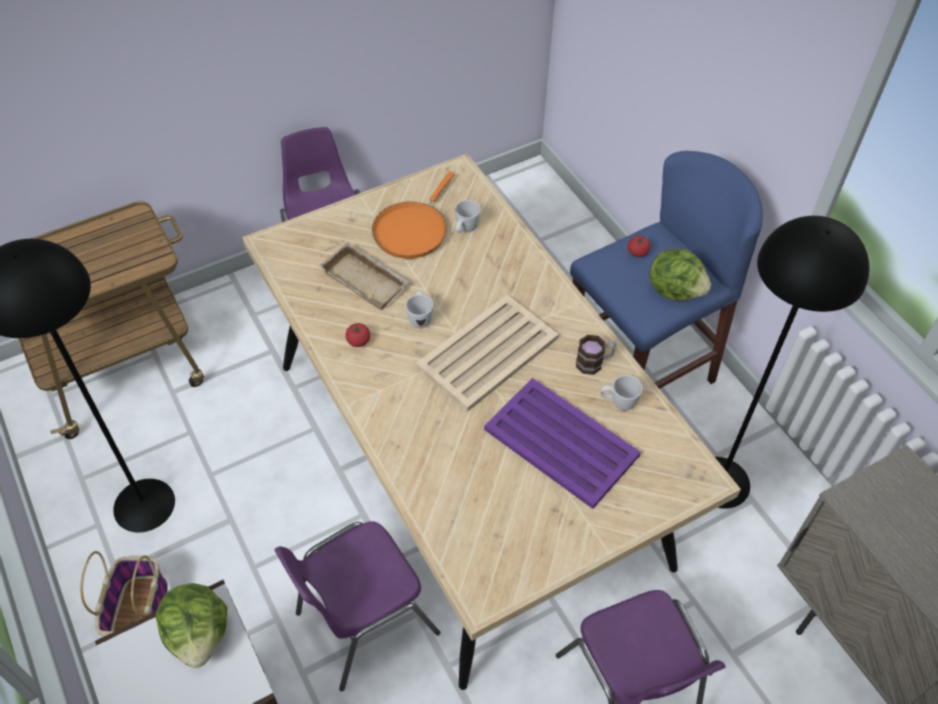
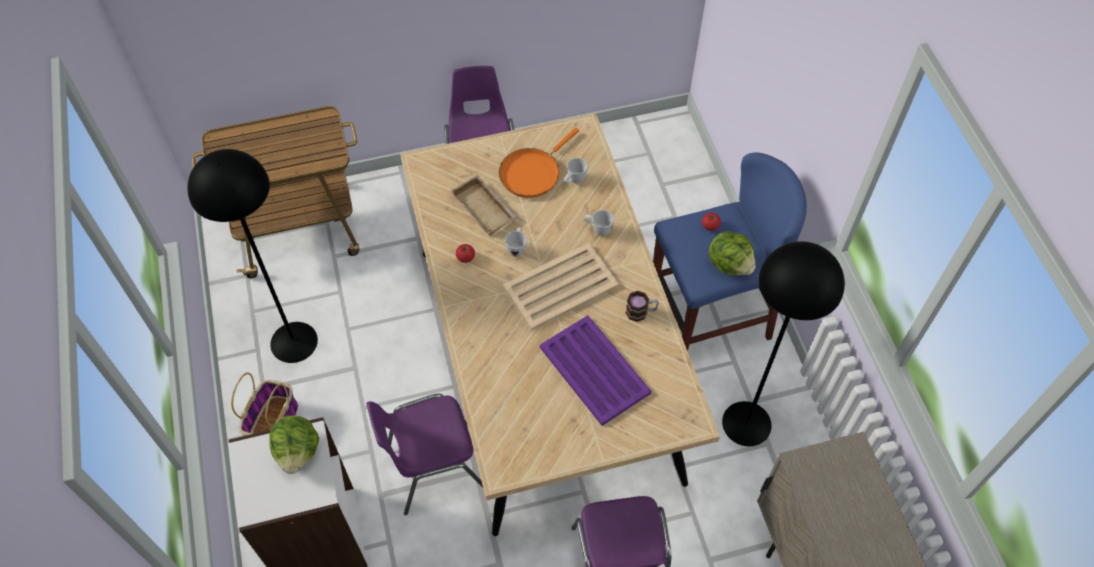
camera: 15 degrees right, 5 degrees up
(617, 403) = (648, 348): white mug -> white mug (598, 229)

